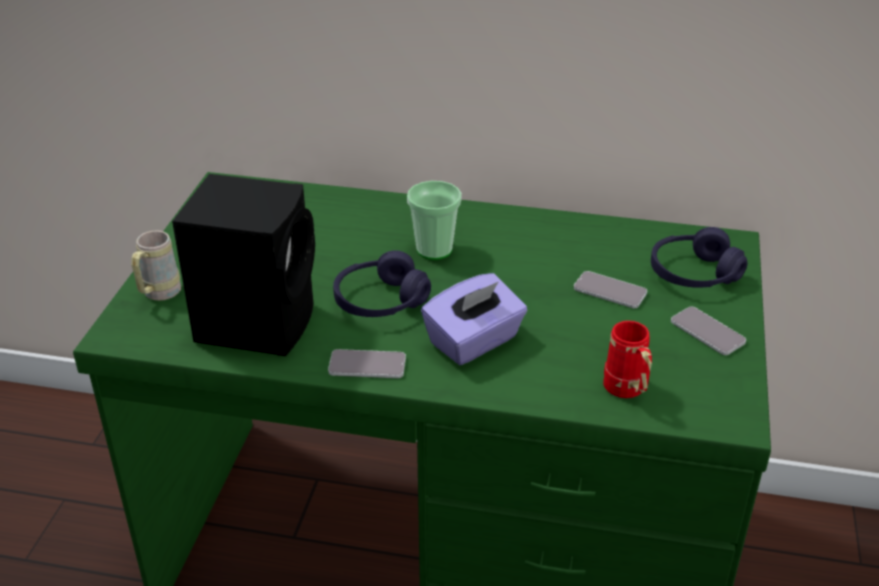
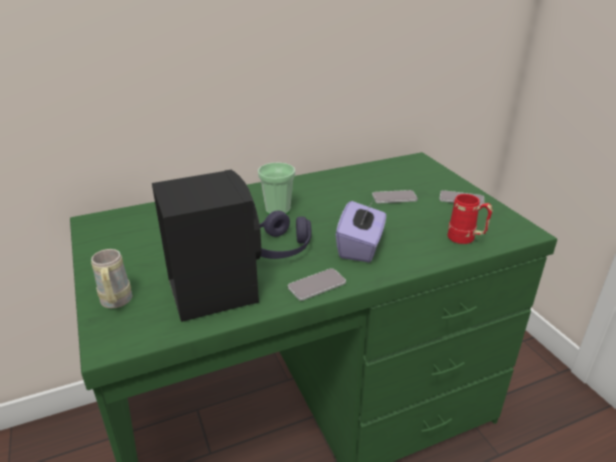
camera: 35 degrees left, 5 degrees down
(693, 274) = (420, 177): purple headphones -> none

